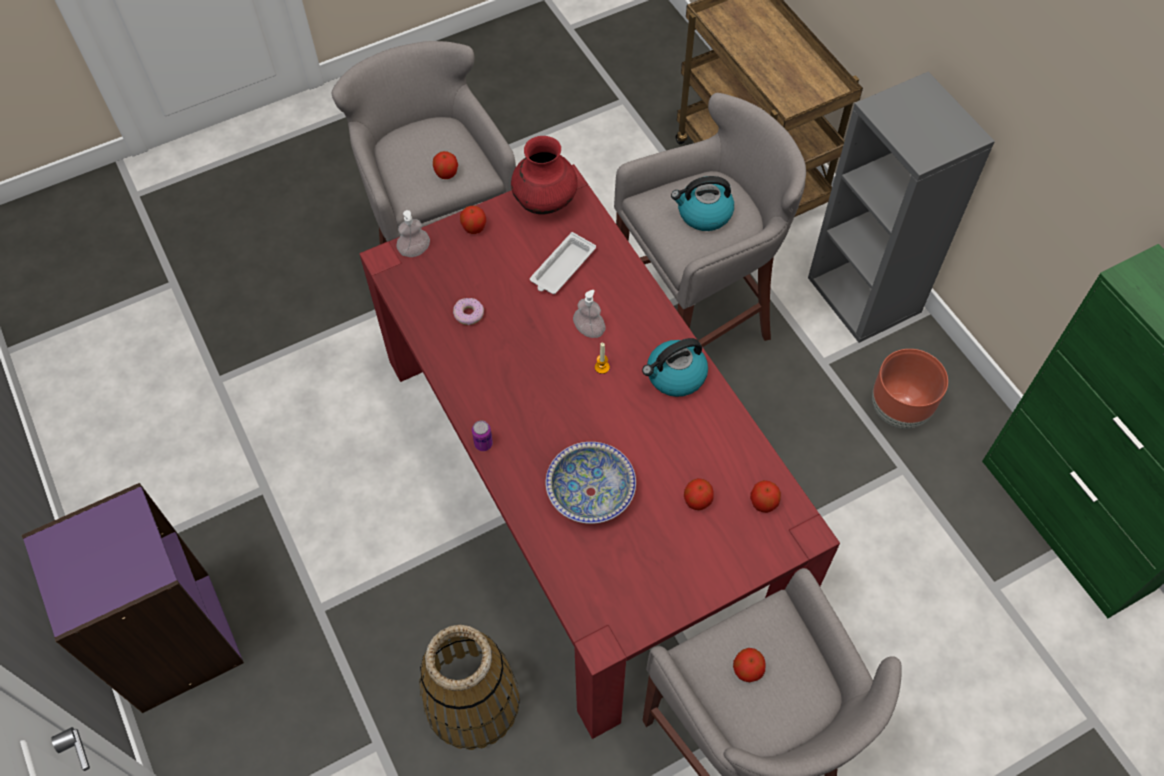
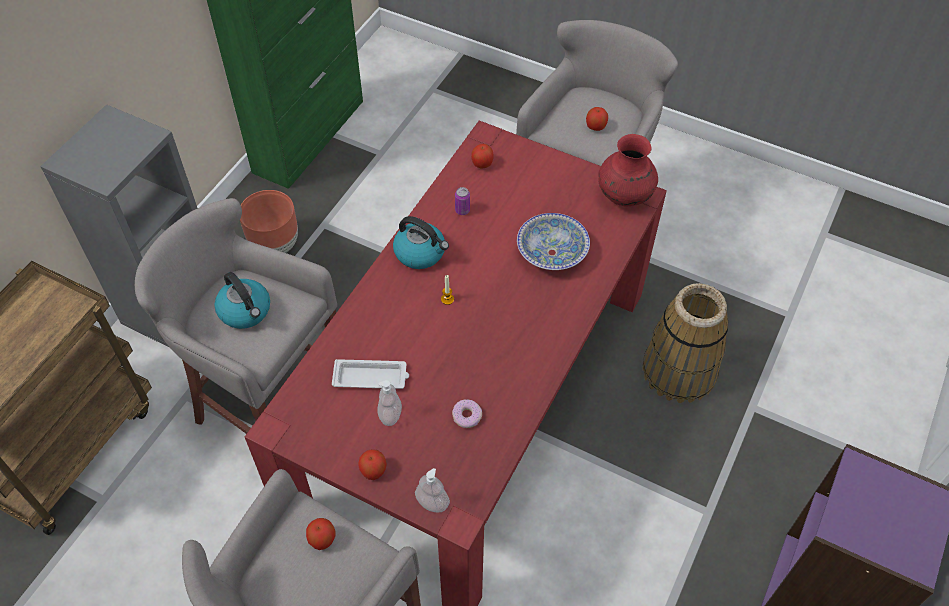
camera: 125 degrees left, 5 degrees down
(483, 444) = (570, 334): can -> can (462, 210)
(545, 202) = (306, 431): red vase -> red vase (624, 196)
(589, 330) = (419, 325): soap dispenser -> soap dispenser (390, 414)
(697, 501) = (509, 195): apple -> none

